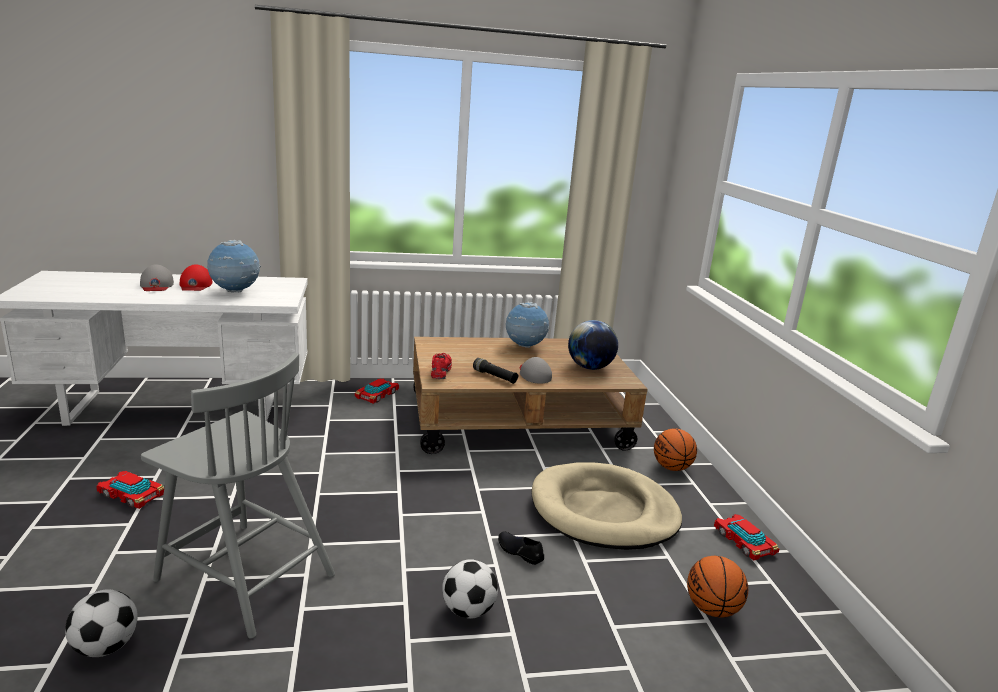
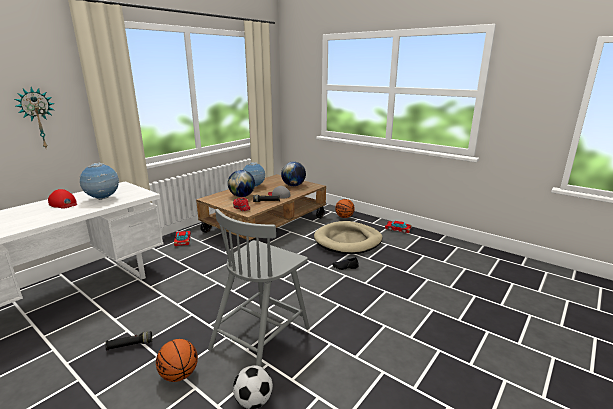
camera: 40 degrees left, 0 degrees up
(132, 494) = (130, 345): toy car -> black flashlight
(156, 285) = (35, 212): grey cap -> none
(215, 168) = (37, 118): none -> wall clock
(243, 575) = (261, 337): grey chair -> grey chair turned 135 degrees clockwise
(468, 610) = (362, 293): football -> none
(479, 355) = (242, 196): none -> globe
(711, 609) = (420, 252): basketball -> basketball (179, 375)

